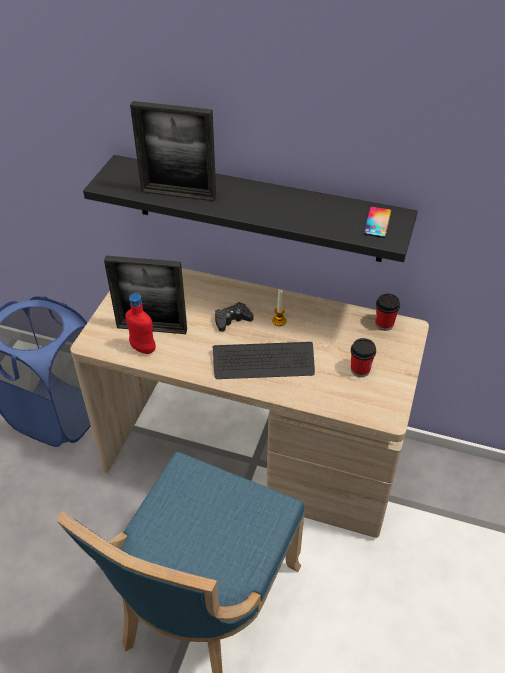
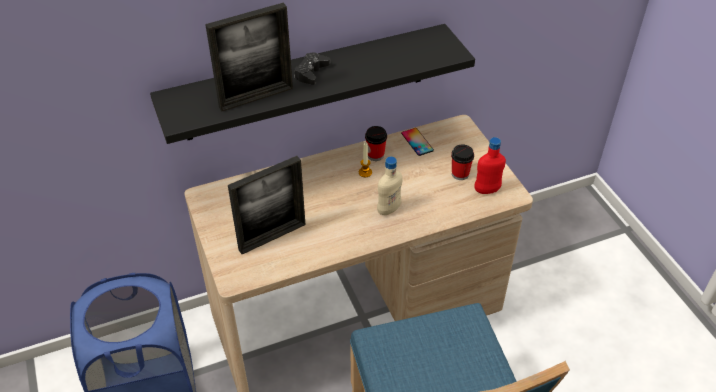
camera: 40 degrees left, 0 degrees up
(143, 349) = (284, 257): red bottle -> red bottle (487, 190)
(232, 320) = (329, 192): black game controller -> black game controller (311, 73)
(263, 362) = (388, 209): keyboard -> beige bottle
(377, 222) = (430, 45): phone -> phone (417, 142)
(384, 324) = (440, 132): cup -> cup (375, 155)

